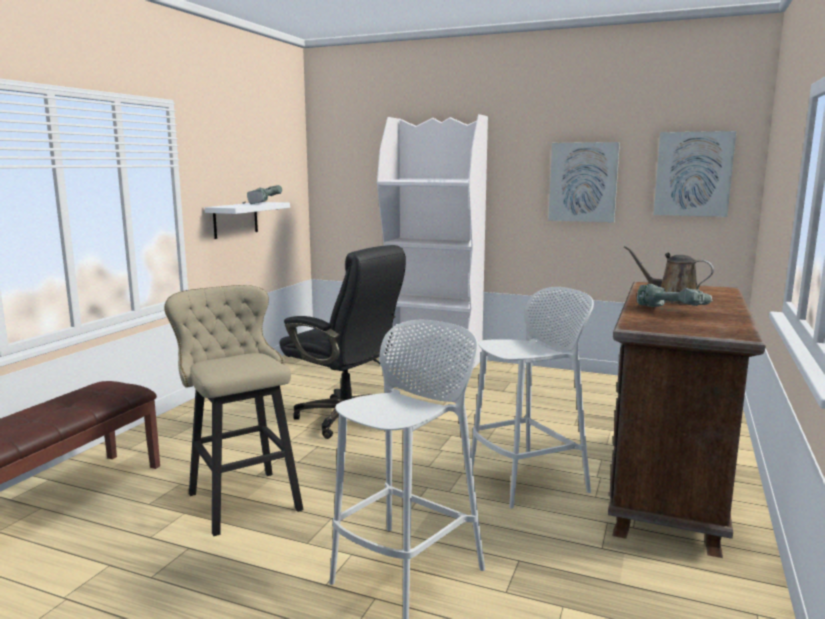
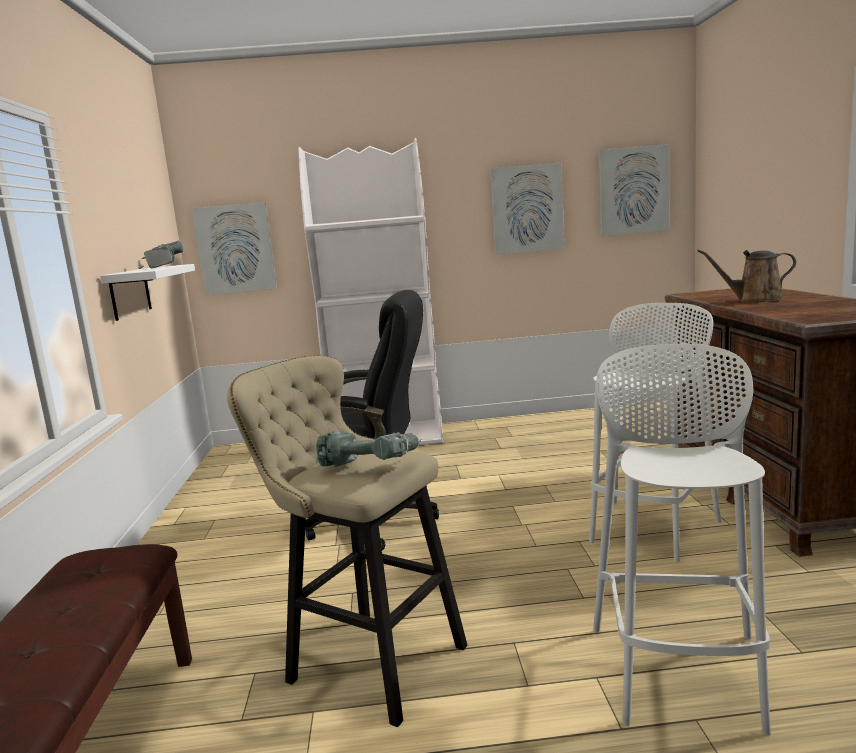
camera: 25 degrees left, 0 degrees up
(344, 191) = (235, 248): none -> picture
(673, 311) = (791, 306): power drill -> power drill (372, 466)

